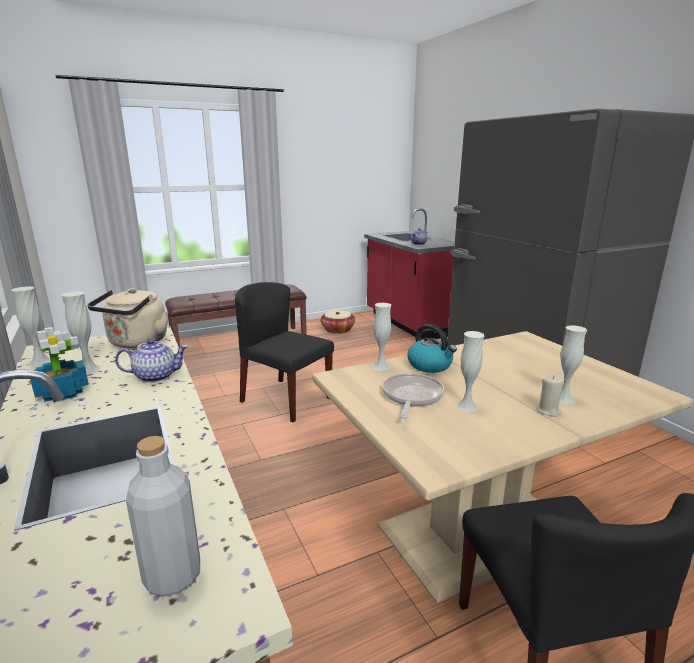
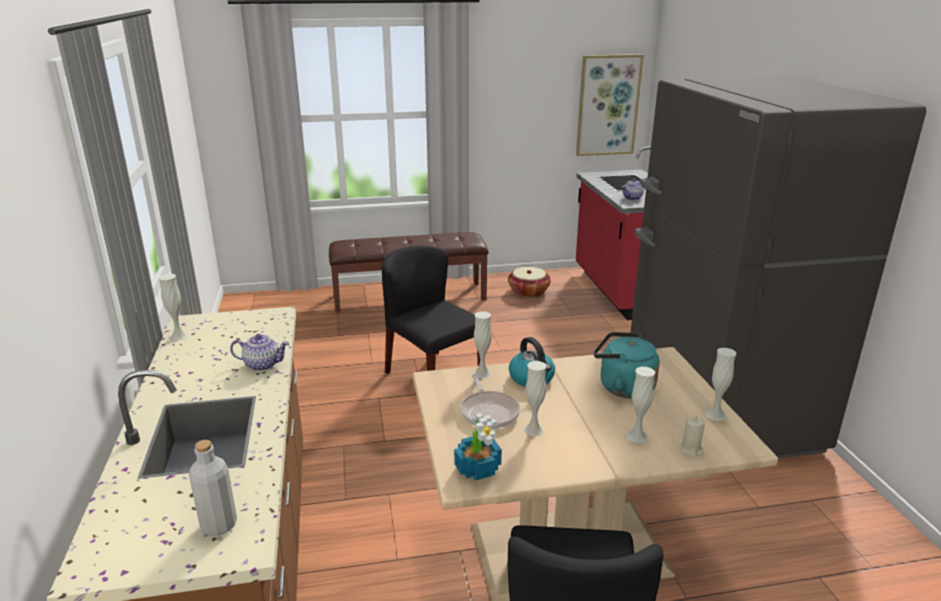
camera: 15 degrees right, 5 degrees up
(63, 392) = (189, 371): potted plant -> potted plant (478, 468)
(88, 369) = (213, 350): white vase -> white vase (715, 415)
(136, 343) = (259, 324): beige kettle -> none
(382, 181) = (608, 105): none -> picture
(411, 397) = (488, 412): frying pan -> frying pan turned 135 degrees clockwise
(514, 362) = (622, 387): none -> turquoise kettle
(548, 411) = (609, 447): beige candle -> beige candle (691, 450)

